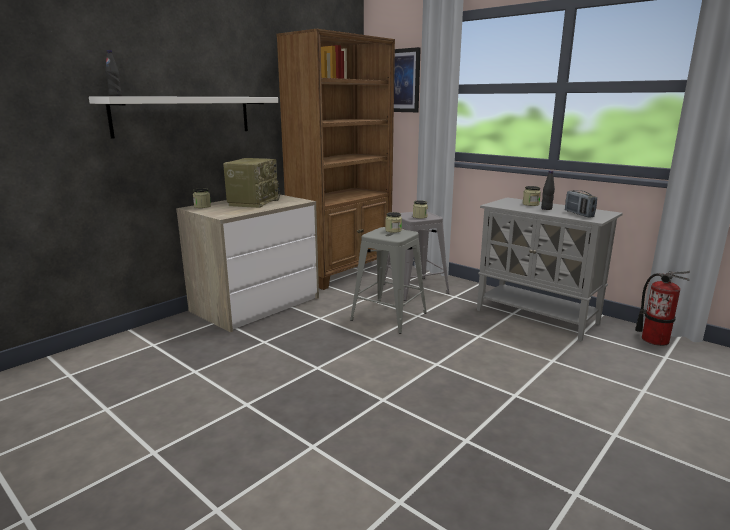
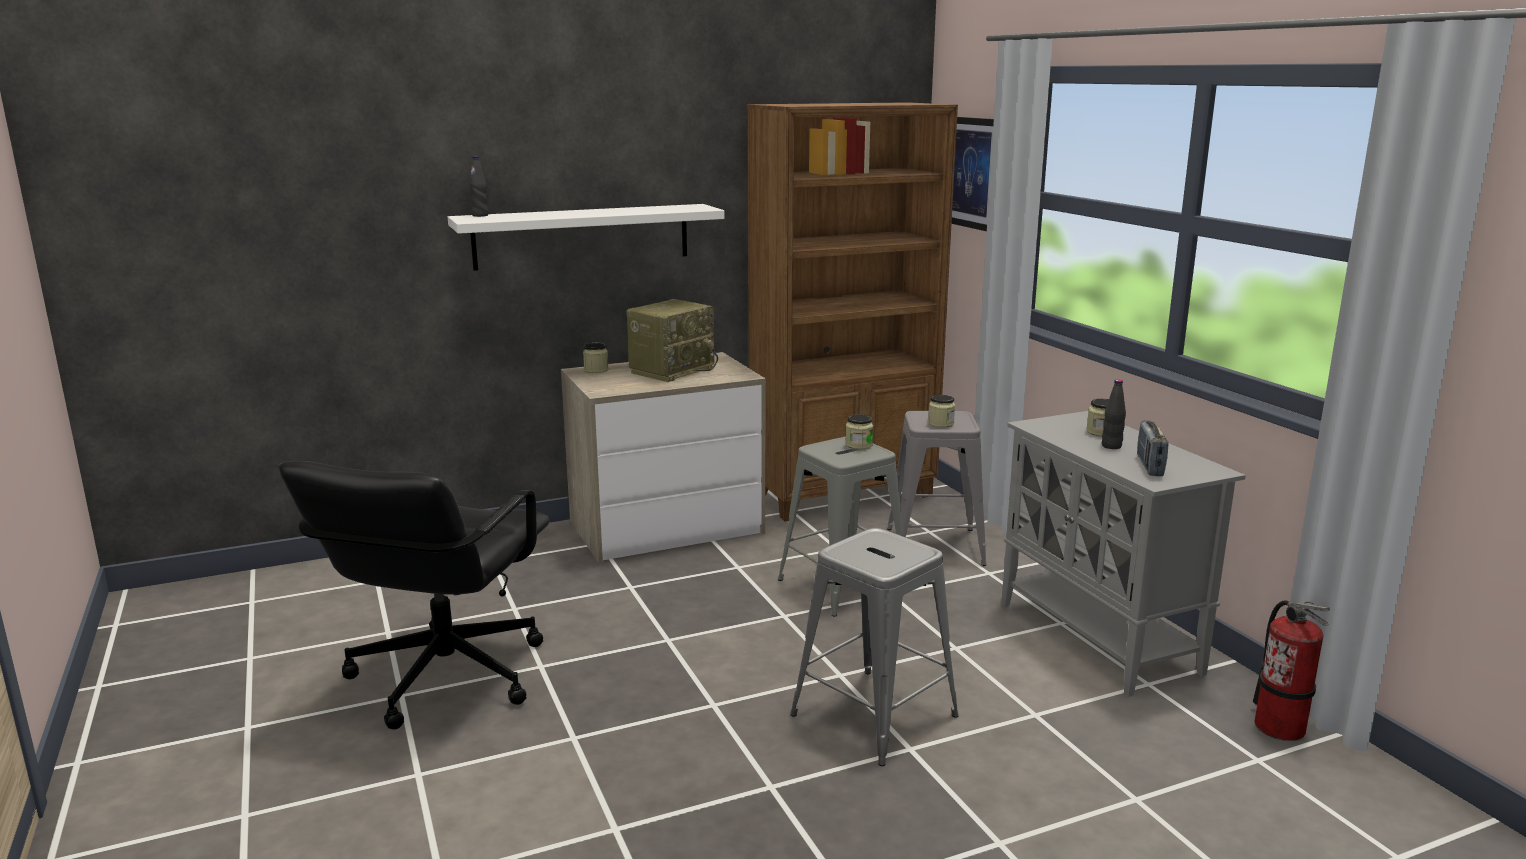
camera: 25 degrees right, 0 degrees up
(178, 429) = (444, 676): none -> black office chair
(477, 382) = (873, 715): none -> grey stool

